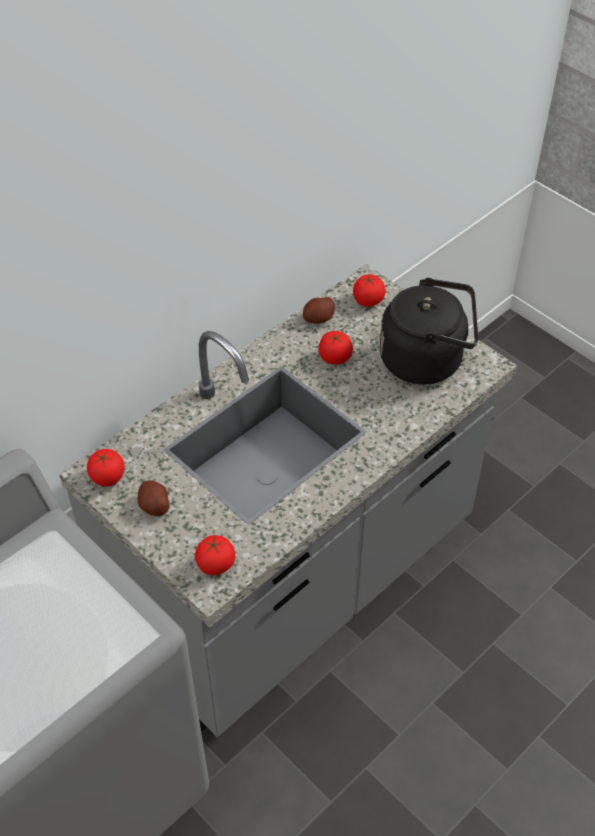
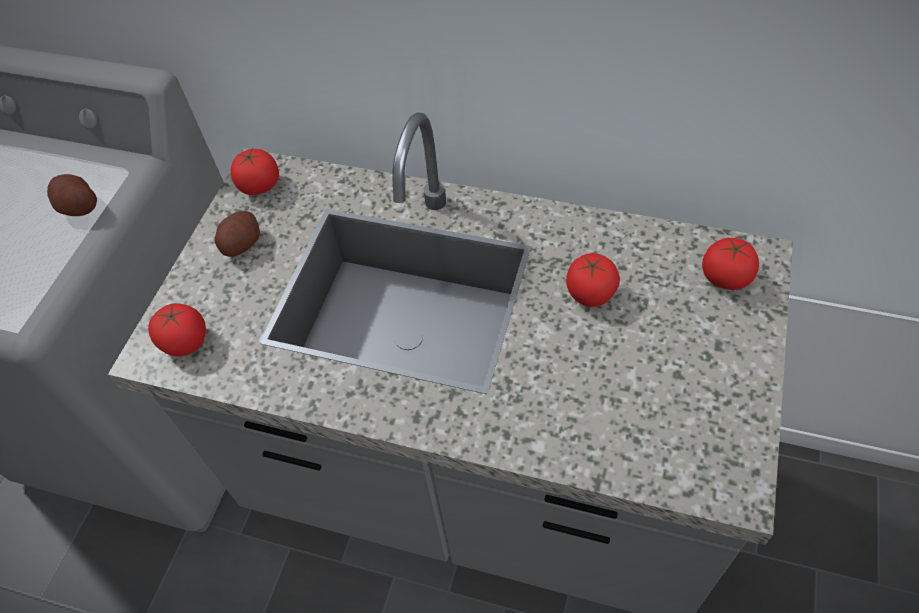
camera: 65 degrees right, 5 degrees up
(318, 318) = (644, 242): potato -> potato (79, 207)
(427, 359) = (676, 401): black kettle -> none

